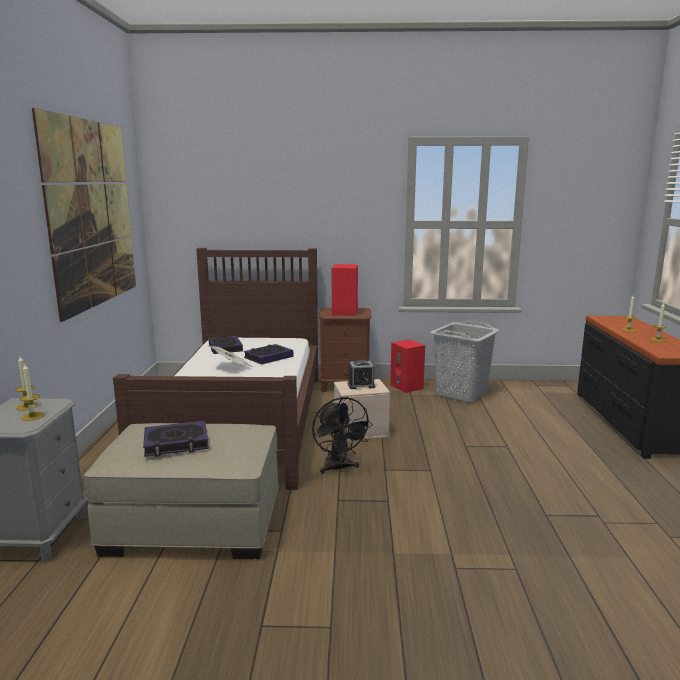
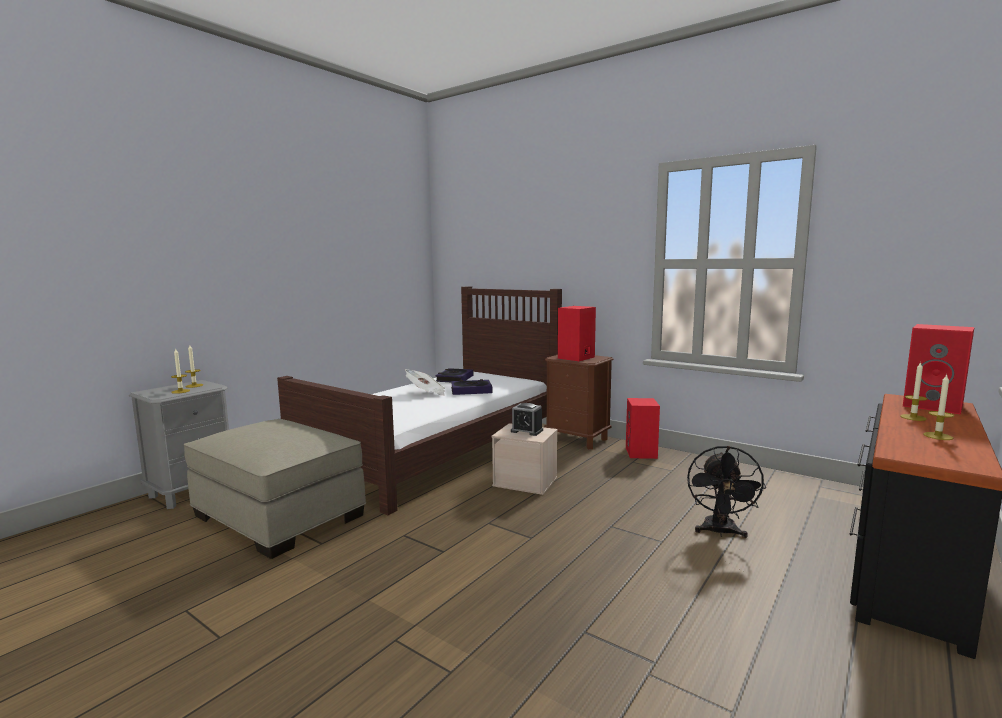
camera: 35 degrees right, 5 degrees down
(92, 214) = (347, 249): picture -> none
(176, 443) = (255, 434): book -> none
(338, 468) = (450, 508): black fan -> black fan (720, 532)
(461, 394) = (696, 473): grey laundry basket -> none
(622, 320) = (934, 406): none -> red speaker

